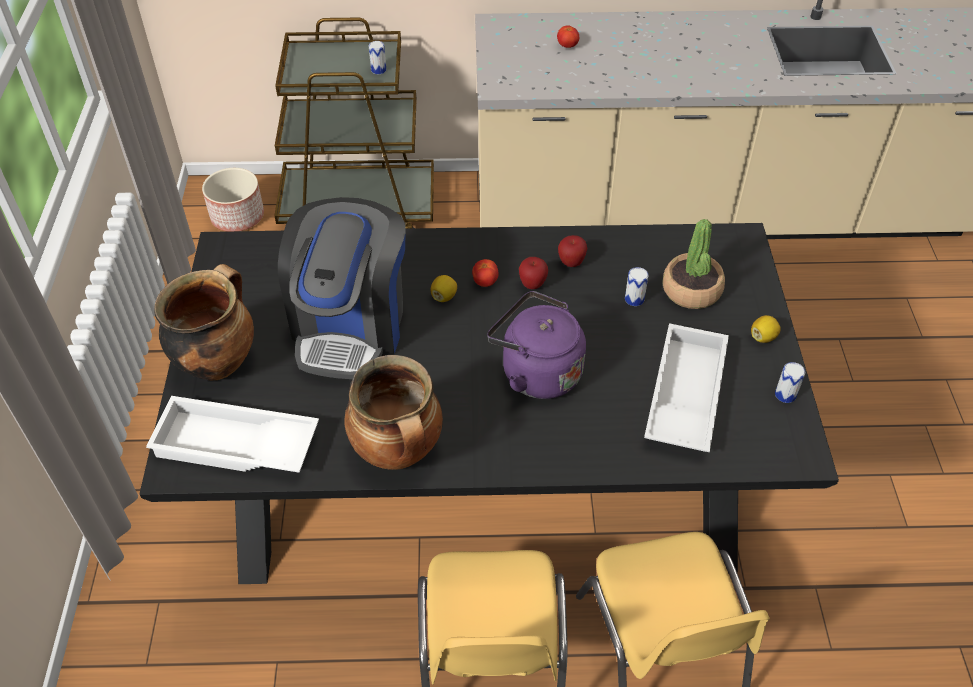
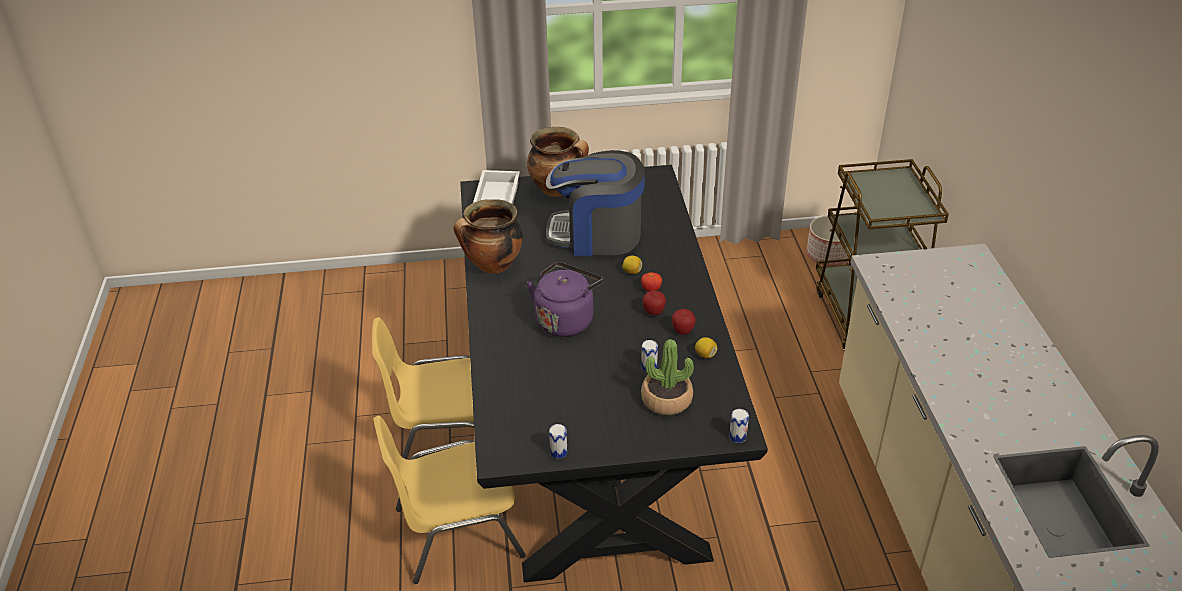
camera: 85 degrees right, 10 degrees down
(378, 70) = (895, 215): can -> can (738, 437)
(567, 46) = (962, 301): tomato -> none
(683, 395) = (552, 394): white tray -> none
(763, 337) = (620, 442): lemon -> lemon (705, 355)

